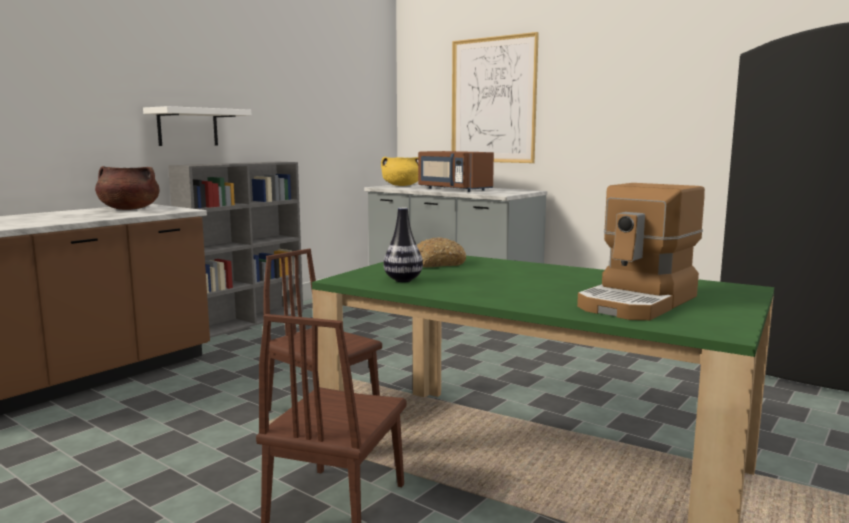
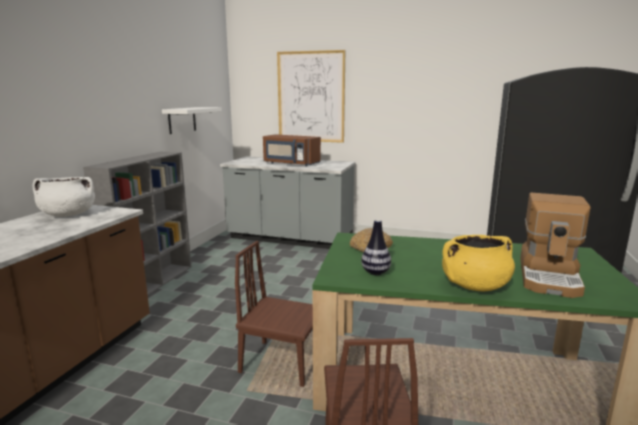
camera: 20 degrees left, 5 degrees up
(129, 209) = (68, 214): brown cooking pot -> white cooking pot
(188, 127) = (94, 131): white shelf -> white shelf (182, 120)
(401, 185) = (245, 160): yellow cooking pot -> yellow cooking pot (474, 286)

